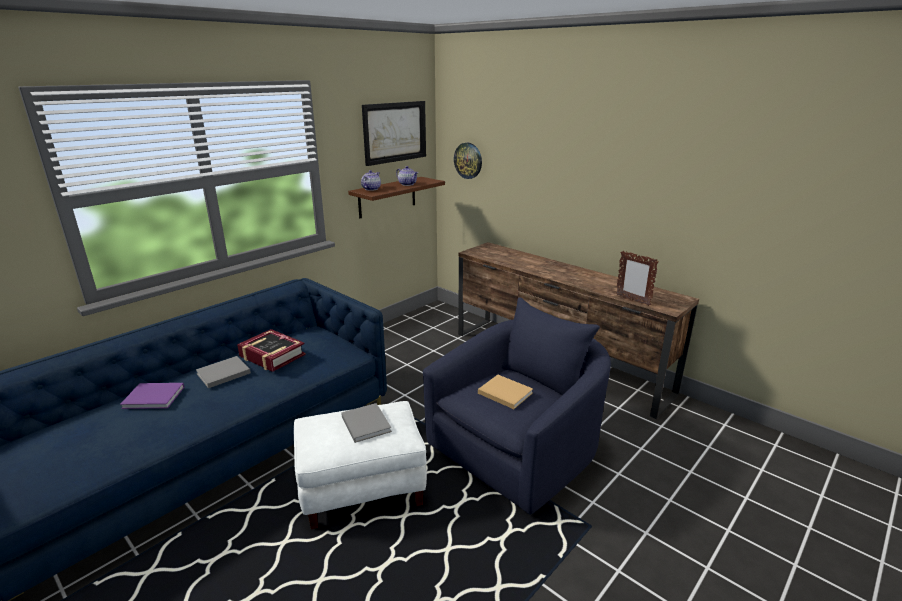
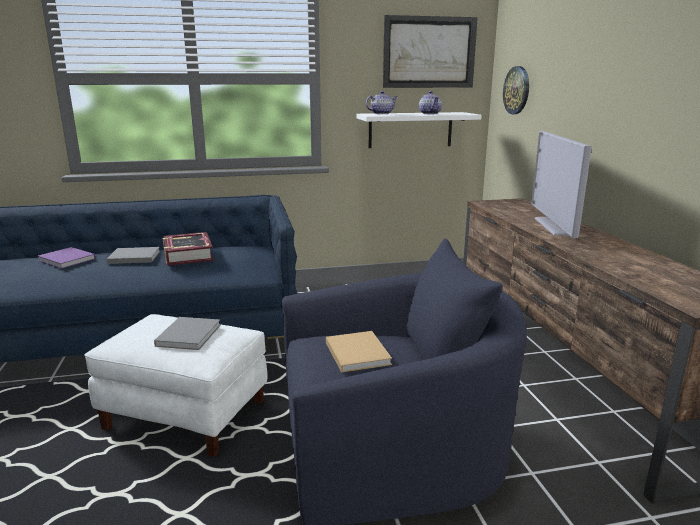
camera: 35 degrees right, 5 degrees down
(387, 197) = (410, 130): brown shelf -> white shelf
(541, 266) = (555, 226): none -> television
(632, 300) = (641, 282): picture frame -> none

